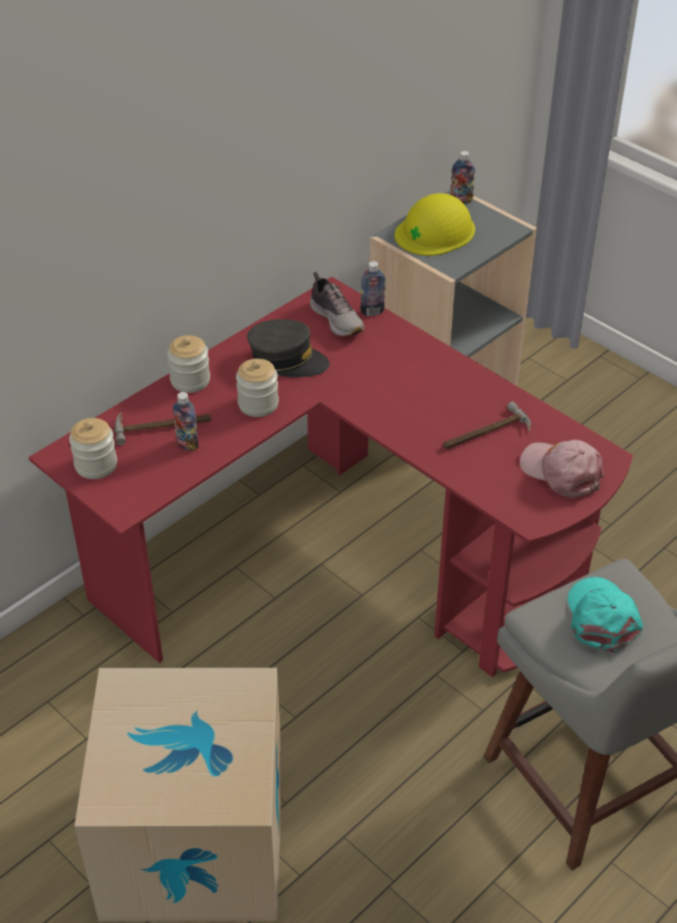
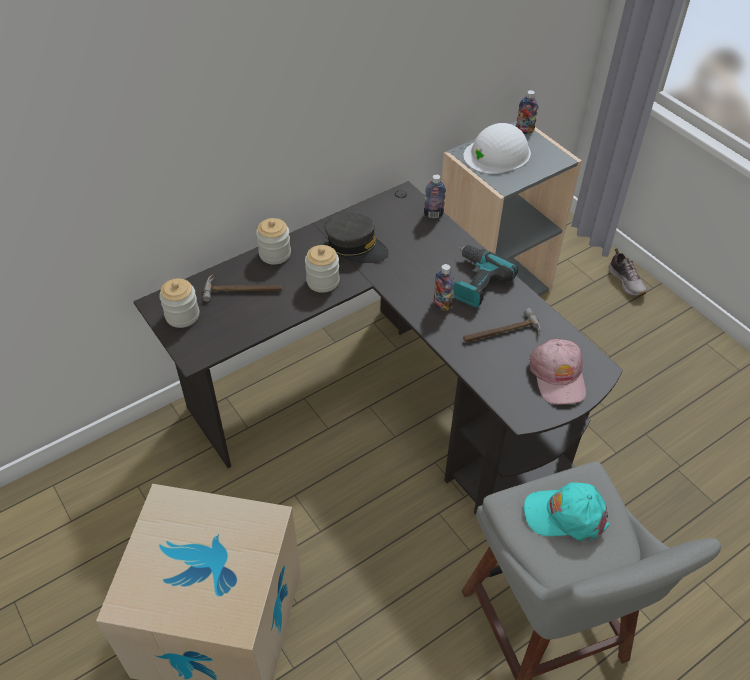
camera: 10 degrees right, 5 degrees up
(187, 444) = (258, 308): bottle -> bottle (442, 304)
(337, 319) = (403, 217): shoe -> shoe (626, 281)
(339, 558) = (384, 403): red desk -> black desk
(435, 232) = (497, 154): yellow hard hat -> white hard hat
(441, 381) = (475, 282): none -> power drill
(561, 472) = (558, 376): pink cap -> pink cap turned 150 degrees counterclockwise
(601, 618) = (565, 515): turquoise cap -> turquoise cap turned 90 degrees counterclockwise

